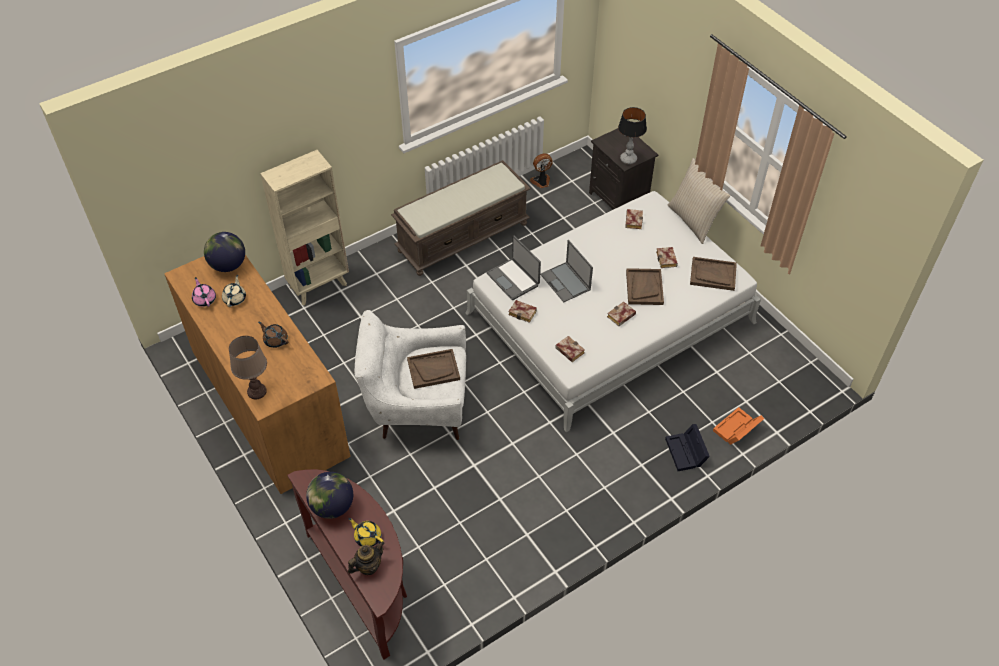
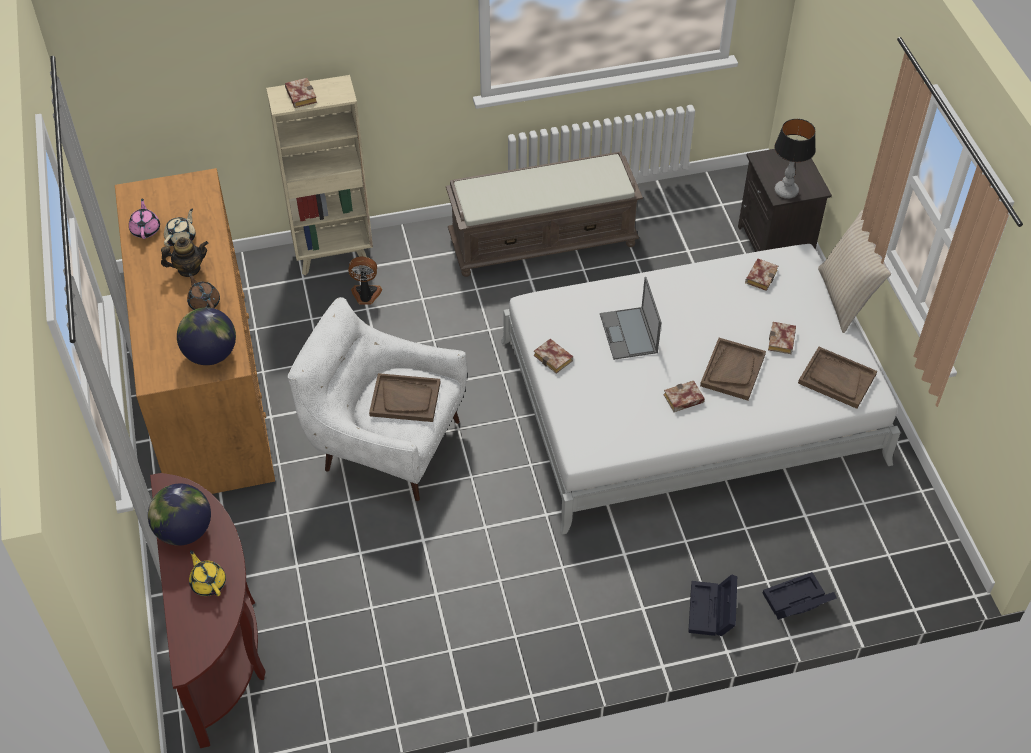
camera: 20 degrees right, 0 degrees up
(228, 265) = (193, 194): globe -> globe (211, 354)
(257, 392) = (152, 360): brown table lamp -> none
(368, 566) = (191, 619): teapot -> teapot (189, 269)
(513, 279) = (562, 311): laptop -> none
(541, 182) = (679, 196): fan -> fan (366, 295)
(568, 350) = (590, 425): book -> book (299, 95)
(736, 430) = (795, 602): orange storage box -> black storage box

